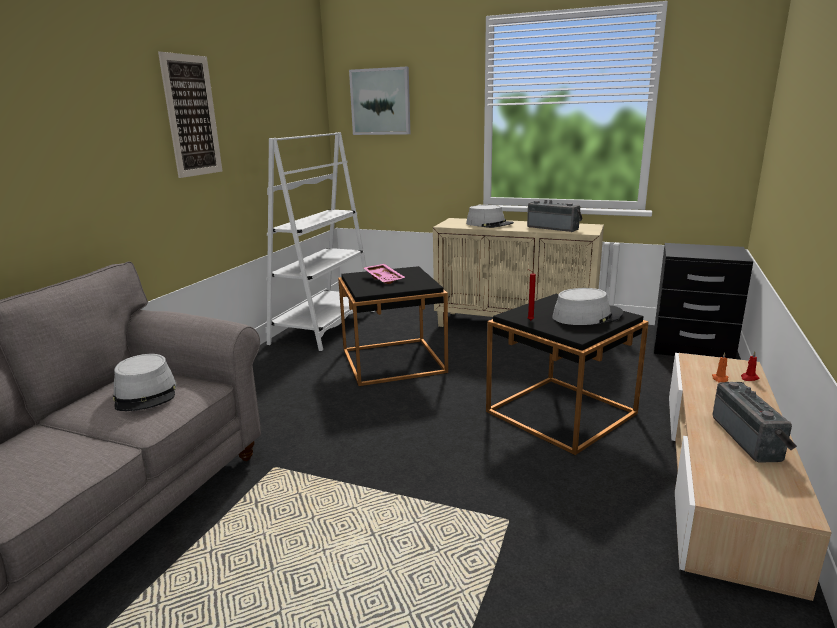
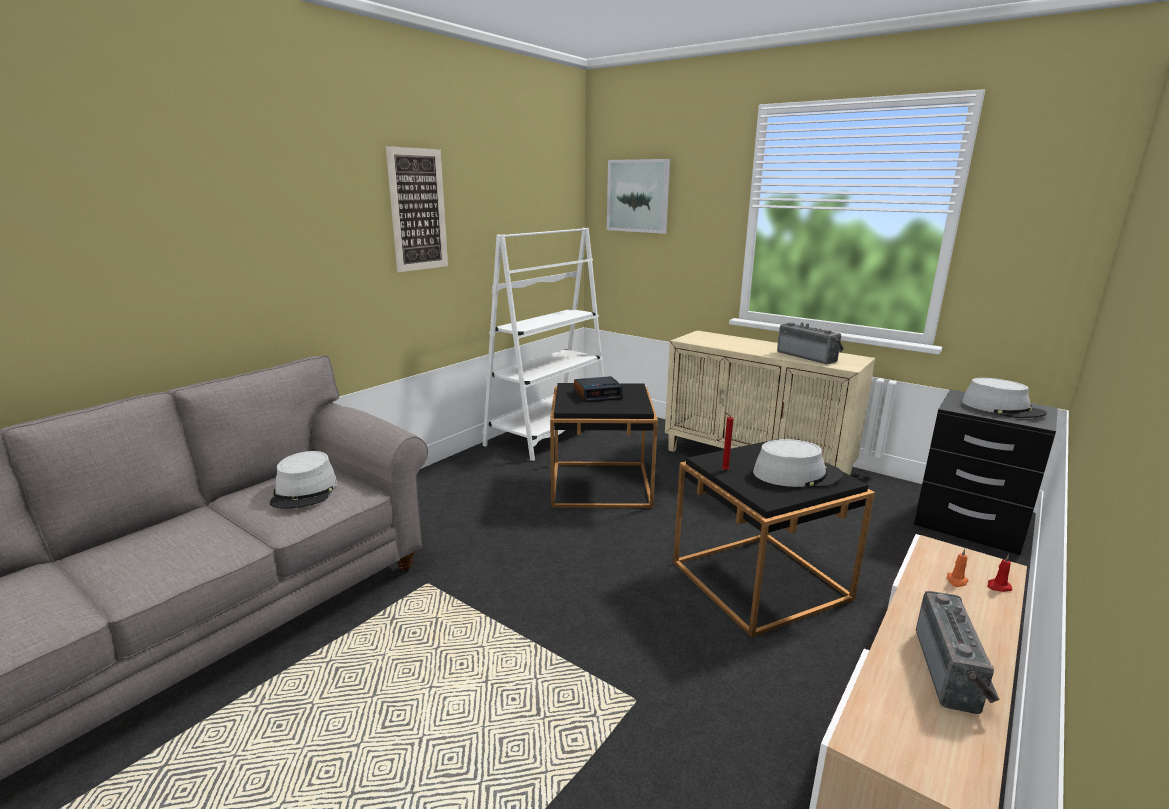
camera: 15 degrees right, 0 degrees up
(384, 278) = (598, 394): pink tray -> alarm clock
(489, 224) = (736, 343): grey hat -> grey hat (1002, 408)

